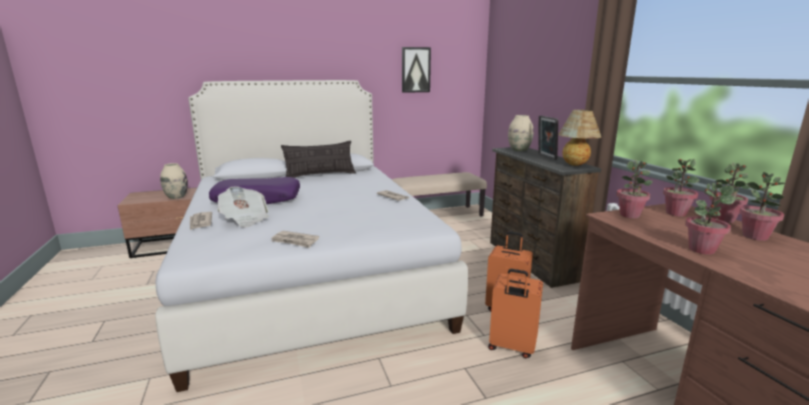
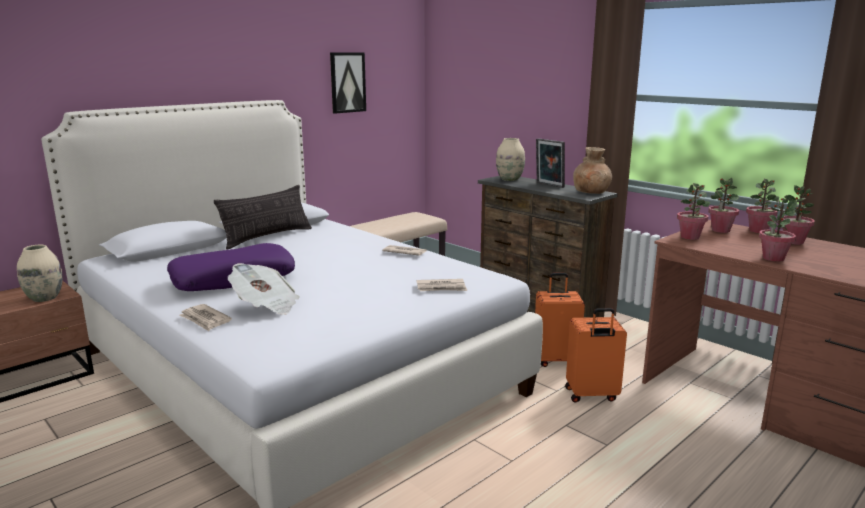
camera: 25 degrees left, 0 degrees up
(295, 241) = (371, 319): newspaper -> newspaper (441, 288)
(576, 165) = (591, 192): table lamp -> brown vase

